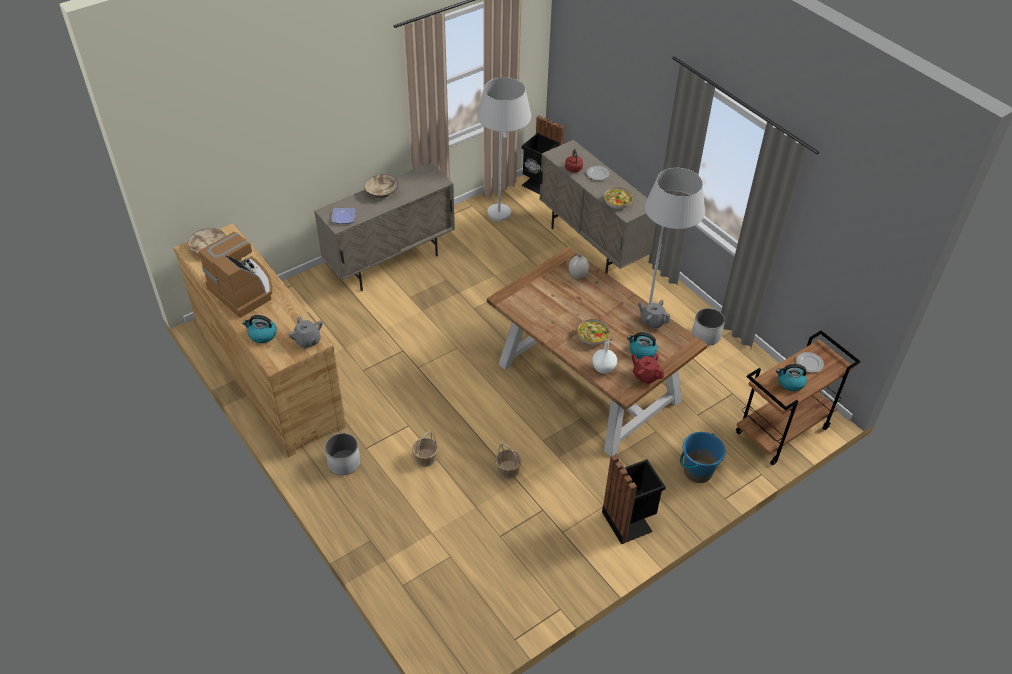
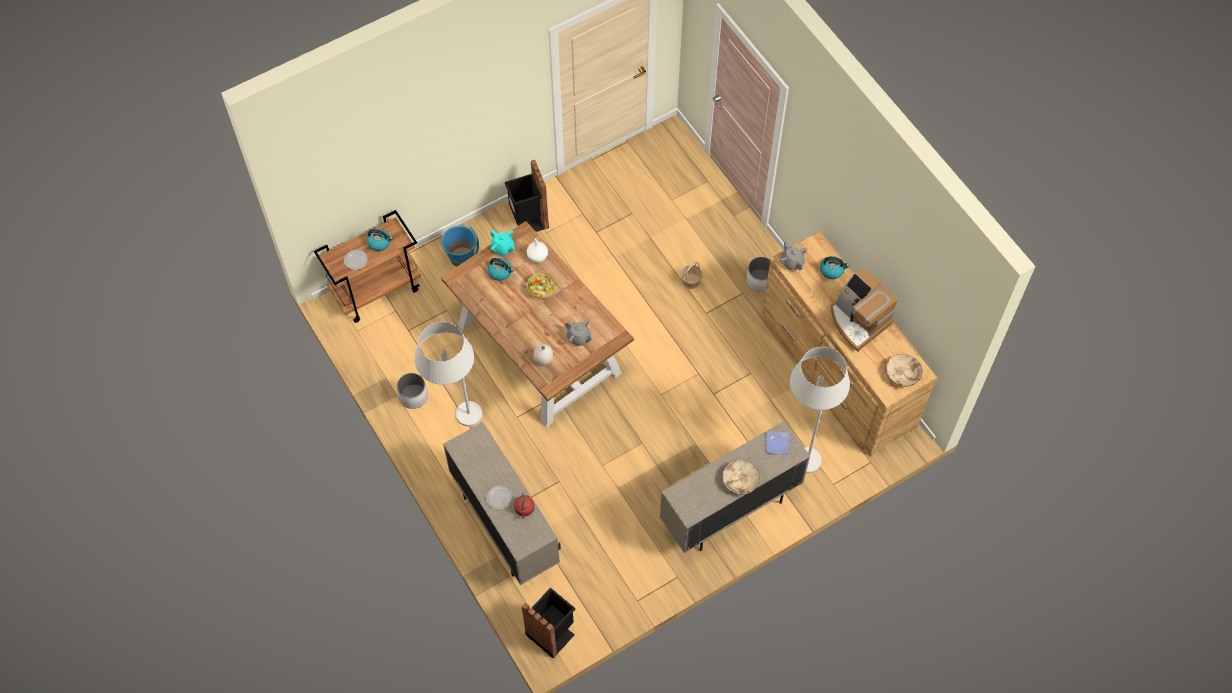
camera: 175 degrees left, 15 degrees up
(502, 222) = (602, 570): white floor lamp -> white floor lamp (804, 447)
(508, 470) = (621, 267): basket -> none
(617, 203) = (486, 451): bowl -> none
(645, 376) = (503, 248): red teapot -> turquoise teapot
(652, 322) = (483, 303): grey teapot -> grey teapot (579, 338)

